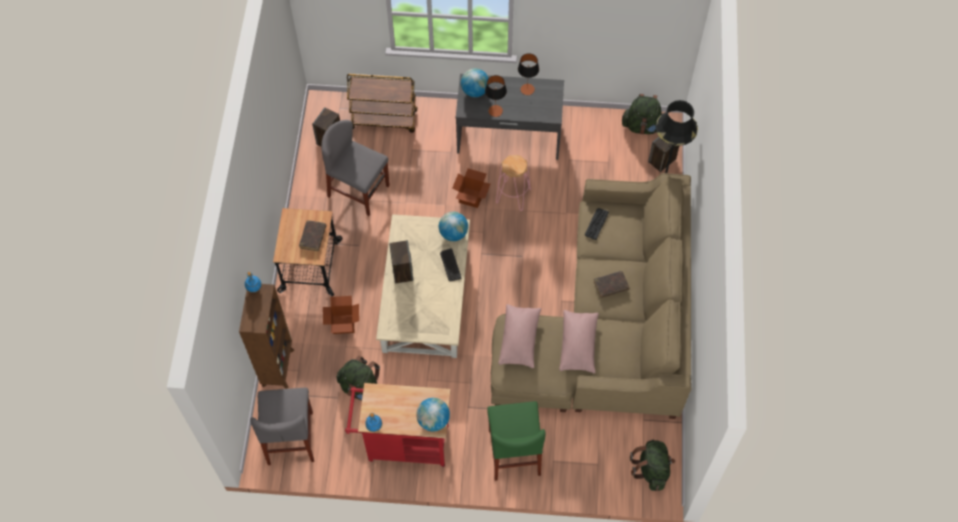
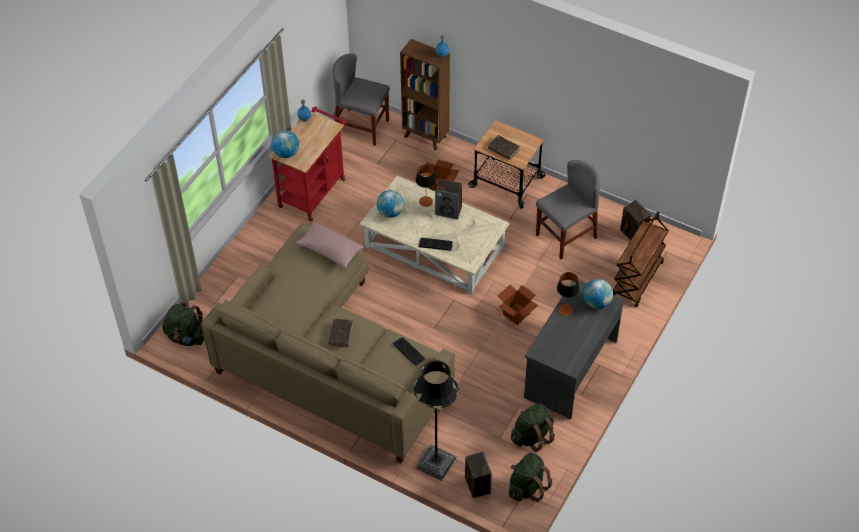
camera: 115 degrees right, 10 degrees down
(361, 388) = (376, 179): green backpack -> green backpack (532, 436)
(453, 233) = (466, 257): globe -> globe (390, 212)
(513, 196) = (501, 346): pink stool -> none
(514, 452) = (261, 254): green chair -> none
(527, 89) = (578, 344): table lamp -> table lamp (426, 201)
(578, 345) = (300, 287): pink pillow -> none

